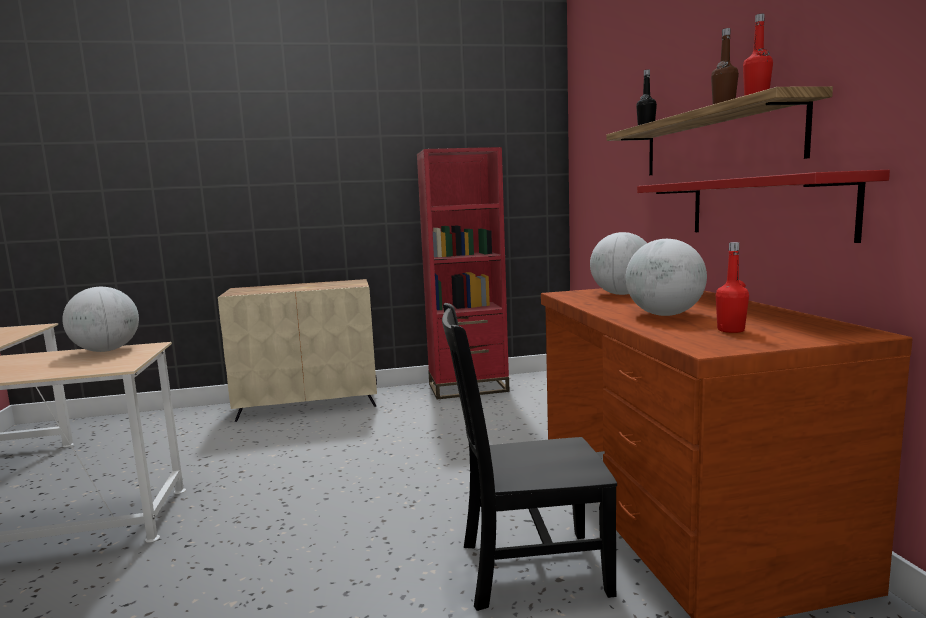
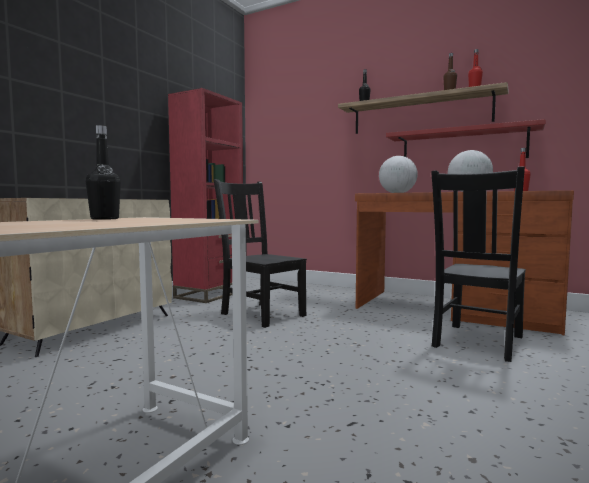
camera: 50 degrees left, 5 degrees down
(106, 350) = (104, 219): globe -> black bottle
(440, 430) = (261, 314): none -> black chair

